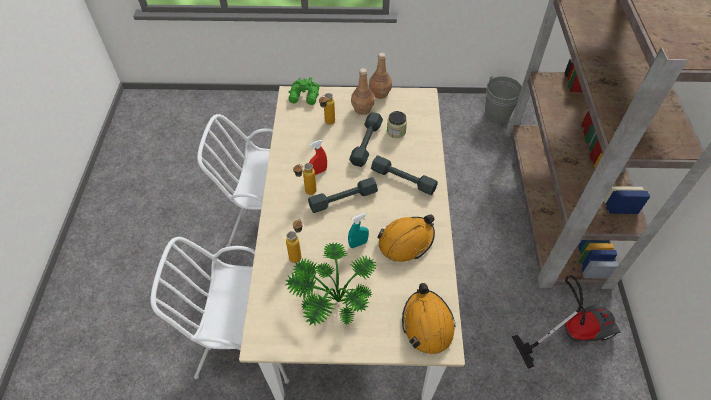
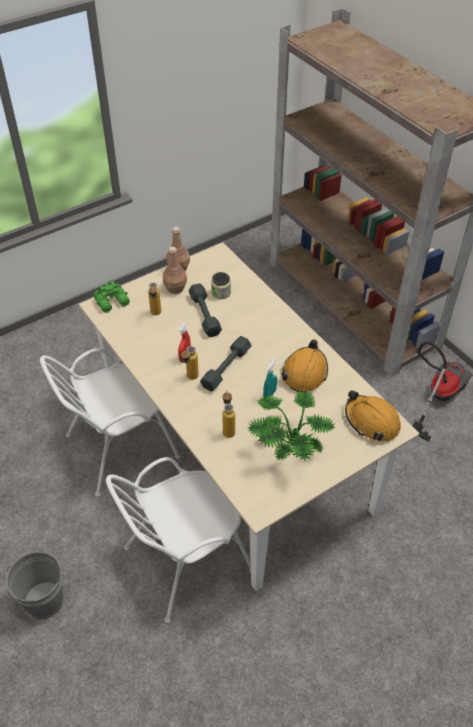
camera: 35 degrees left, 5 degrees down
(403, 179) = (261, 327): grey dumbbell -> none
(497, 114) = (249, 253): grey bucket -> grey bucket (44, 600)

